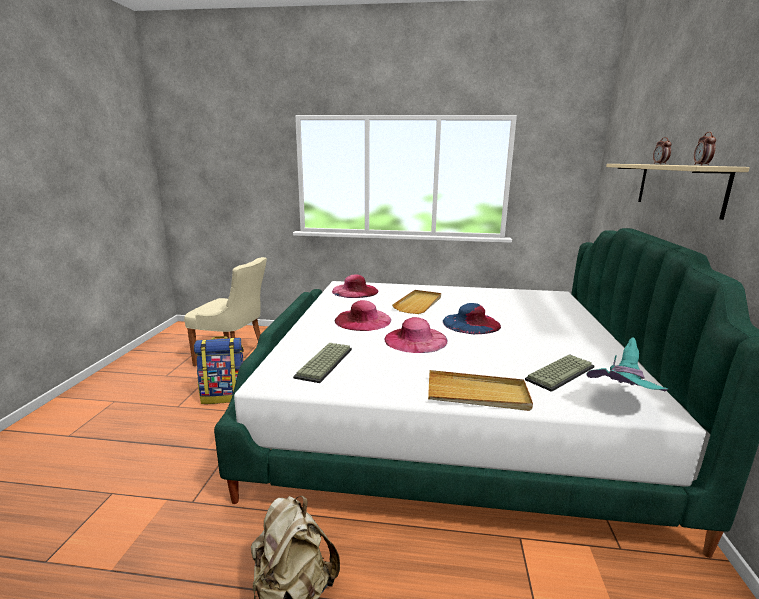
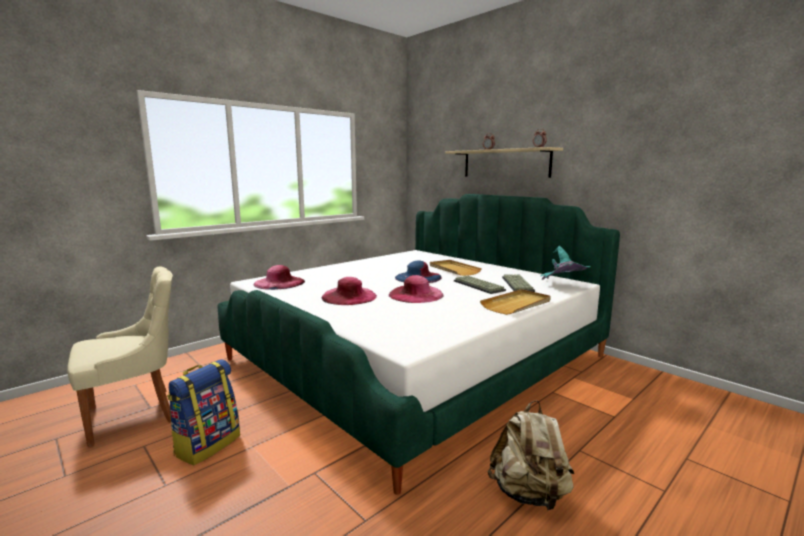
camera: 50 degrees left, 5 degrees down
(325, 363) = (407, 325): keyboard -> keyboard (479, 286)
(418, 304) = (355, 277): beige tray -> beige tray (453, 269)

